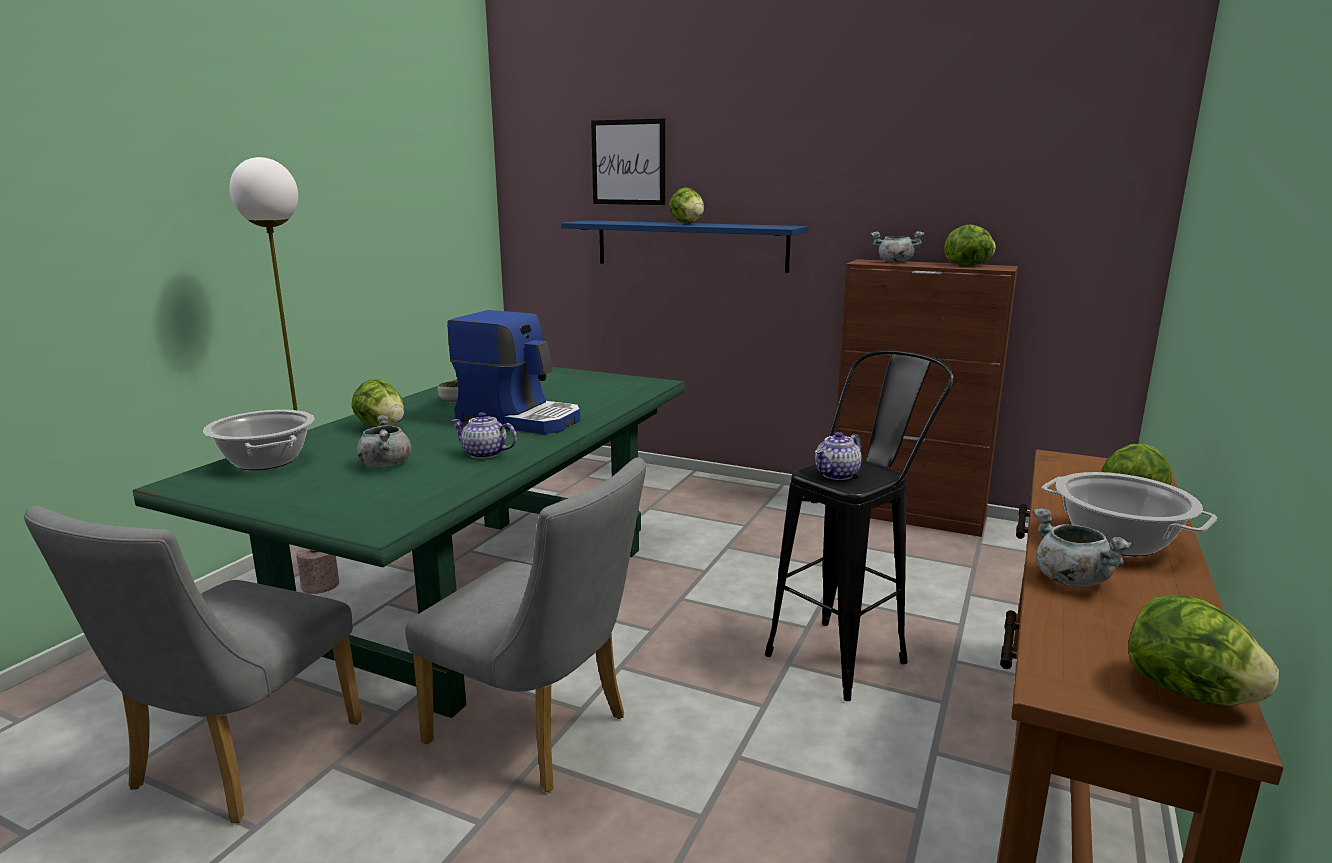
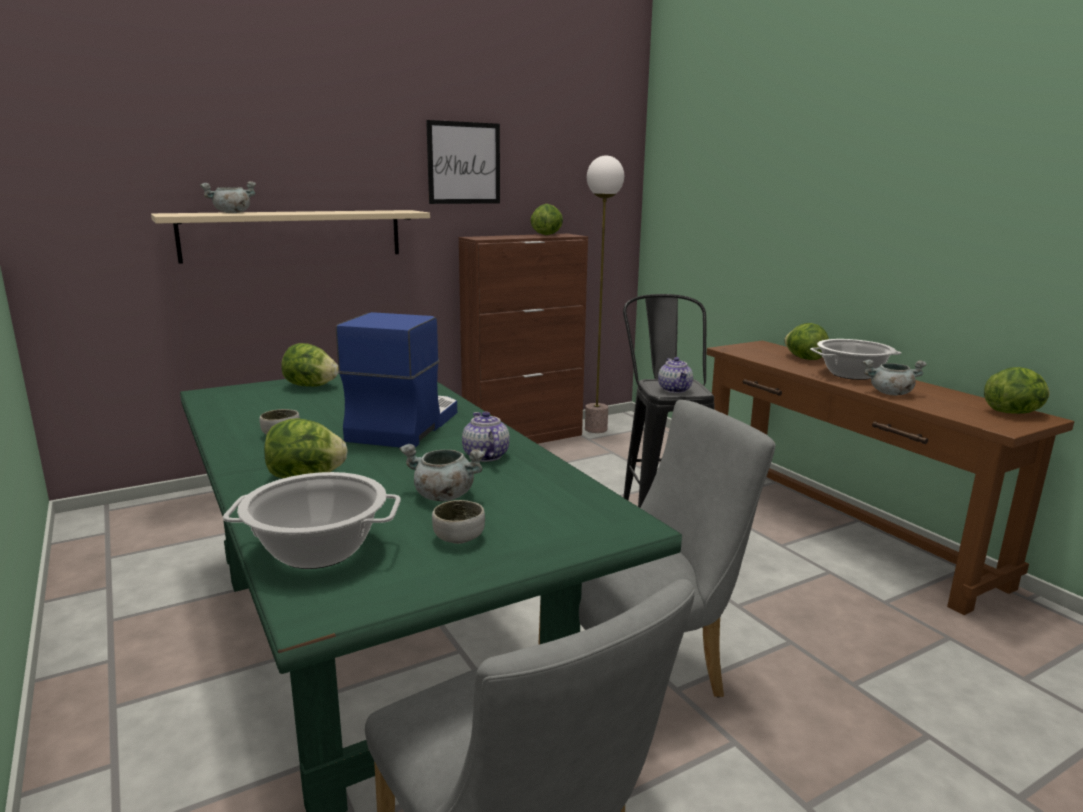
camera: 55 degrees left, 0 degrees up
(311, 486) = (459, 538): none -> bowl
(320, 585) = (179, 742): floor lamp -> floor lamp (595, 429)
(484, 454) = (485, 456): teapot -> teapot turned 105 degrees clockwise
(520, 419) = (403, 425): coffee machine -> coffee machine turned 45 degrees counterclockwise
(628, 162) = (206, 145): picture -> picture (464, 163)
(687, 223) = (301, 212): lettuce -> lettuce (310, 386)
(690, 245) = (294, 235): blue shelf -> beige shelf
(894, 262) = (497, 236): grey cooking pot -> grey cooking pot (232, 213)

